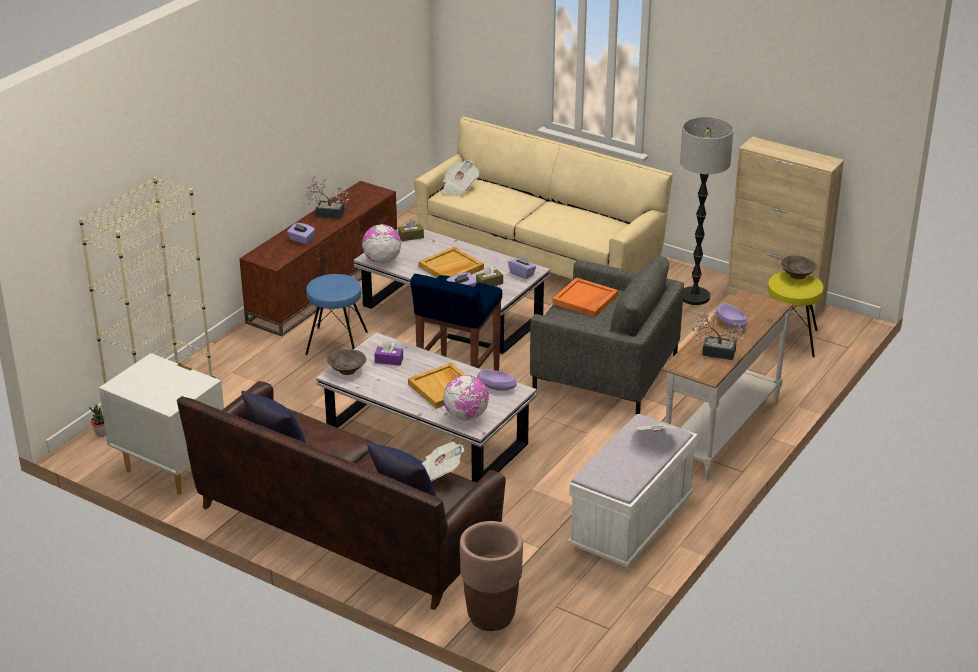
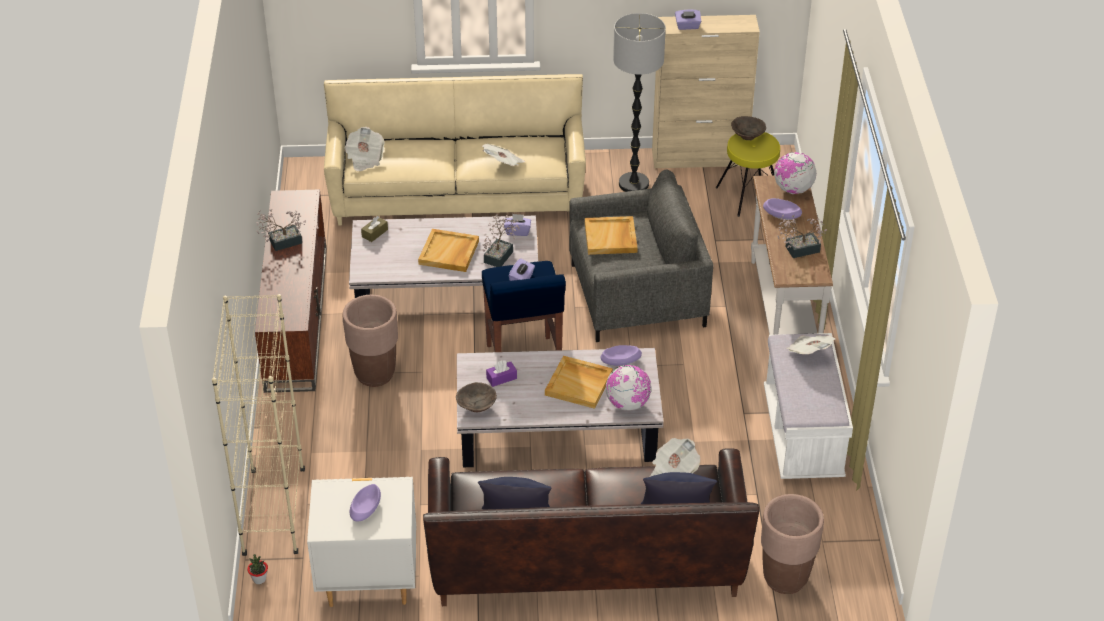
camera: 35 degrees left, 10 degrees up
(163, 385) = (365, 509): none -> purple bowl
(301, 240) = (292, 284): purple tissue box -> purple tissue box (687, 26)
(336, 343) = (375, 374): blue stool -> brown planter
(382, 261) = (377, 272): globe -> globe (793, 189)
(489, 283) = (500, 255): brown tissue box -> potted plant
(562, 225) = (503, 164): none -> newspaper
(585, 300) = (611, 238): orange tray -> beige tray

